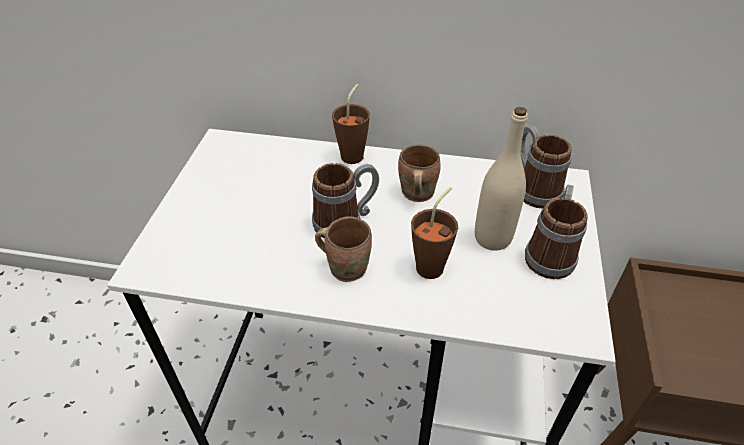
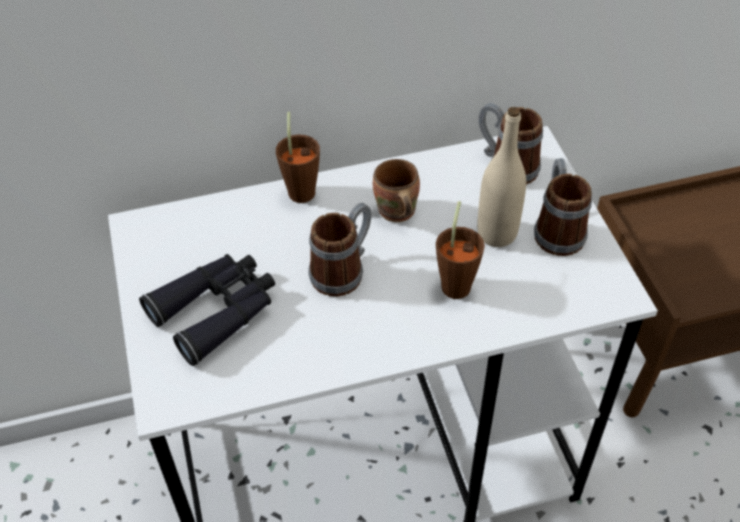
camera: 25 degrees left, 5 degrees up
(230, 217) = (217, 311): none -> black binoculars
(347, 266) = (376, 317): brown mug -> none

